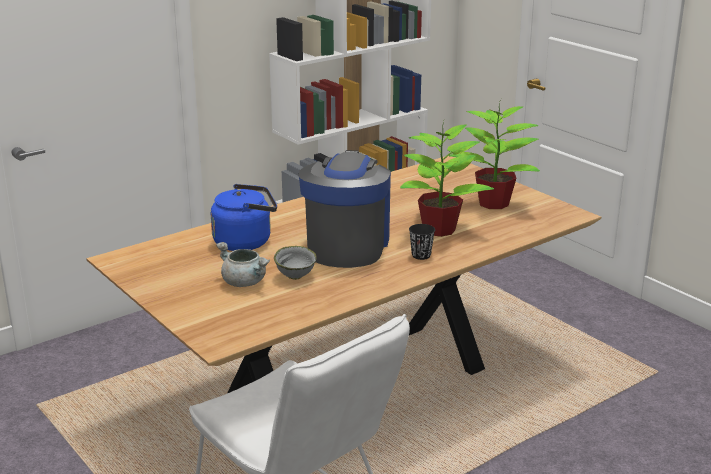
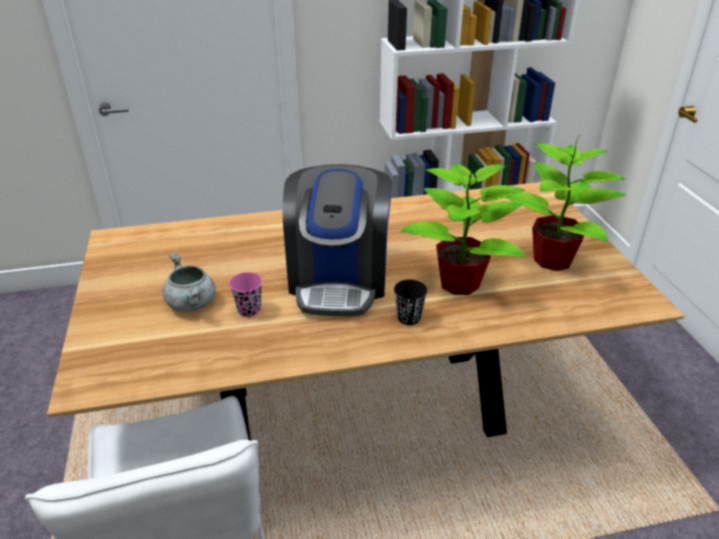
camera: 25 degrees right, 10 degrees up
(246, 242) = (245, 247): blue kettle -> none
(296, 276) = (249, 310): grey bowl -> pink cup
(346, 245) = (339, 280): coffee machine -> coffee machine turned 150 degrees clockwise

